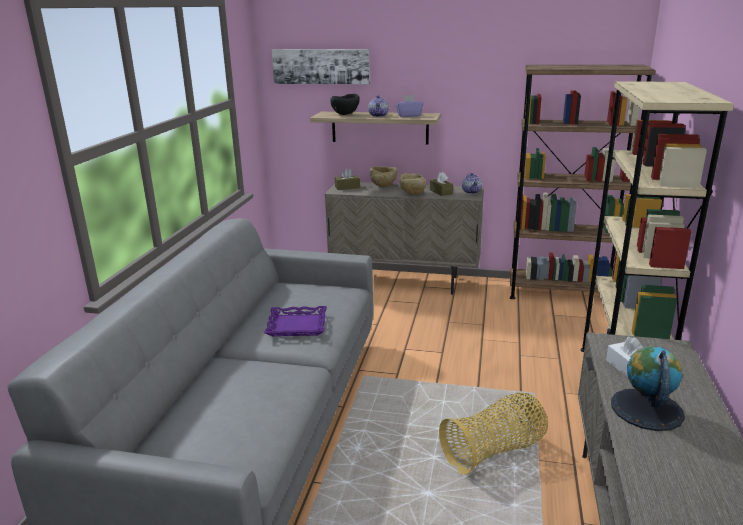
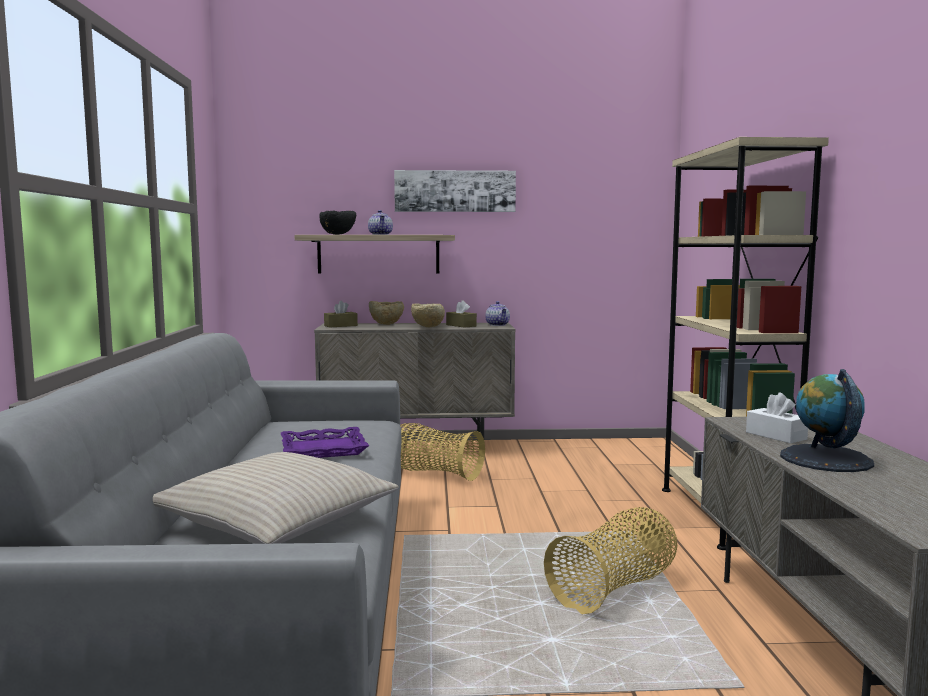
camera: 15 degrees left, 15 degrees down
(237, 407) = (277, 520): none -> beige pillow
(321, 66) = (304, 180): picture -> picture (455, 191)
(408, 311) = (434, 473): none -> basket
(409, 116) = (418, 234): purple tissue box -> none
(561, 293) = (610, 446): brown bookcase -> none

